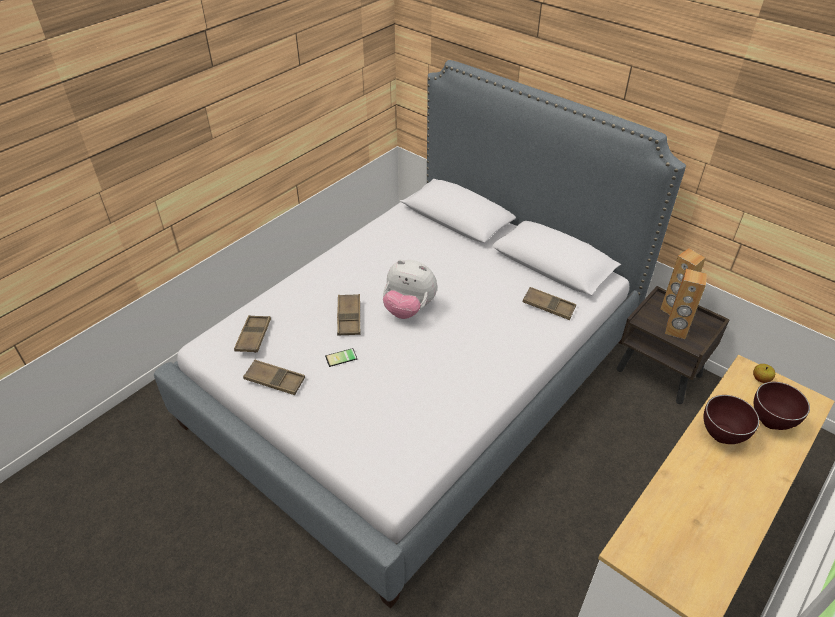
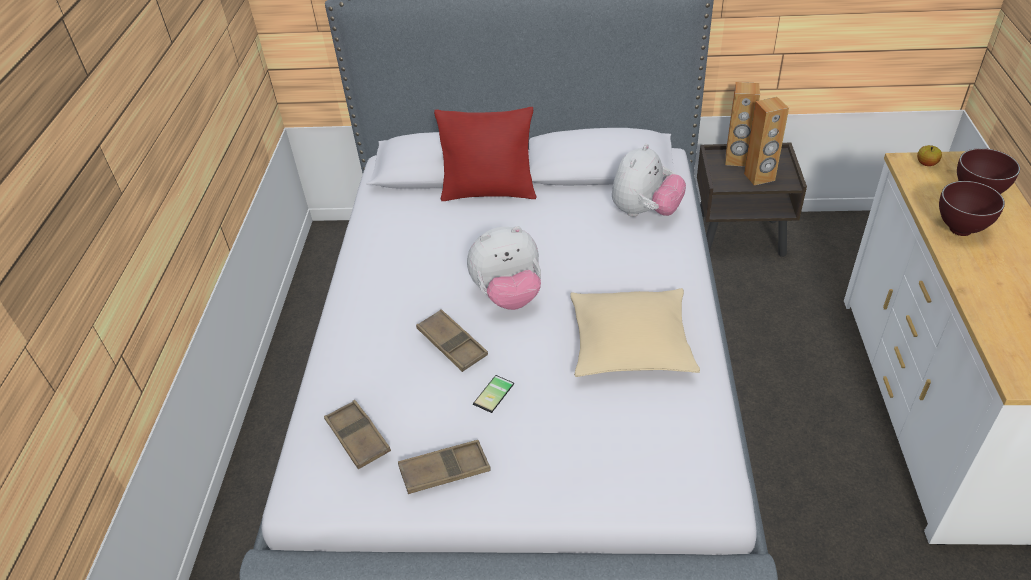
camera: 35 degrees left, 0 degrees up
(445, 378) = (630, 343): none -> beige pillow
(467, 242) = (489, 192): none -> red pillow
(548, 306) = (645, 212): brown tray -> plush toy

